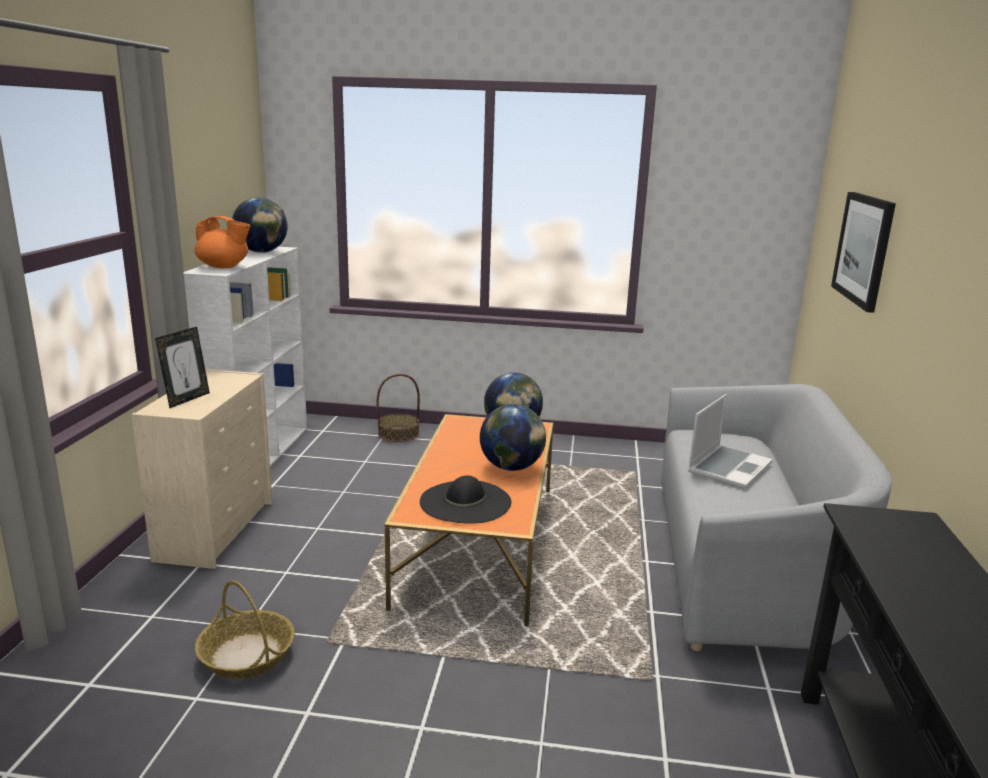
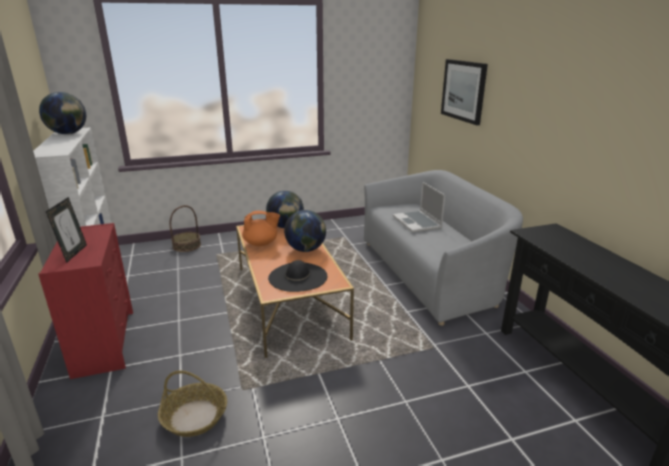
camera: 25 degrees left, 5 degrees up
(217, 529) = (105, 341): beige dresser -> red dresser
(224, 267) = (55, 148): orange teapot -> orange teapot (261, 243)
(729, 467) = (417, 222): laptop -> laptop turned 150 degrees clockwise

